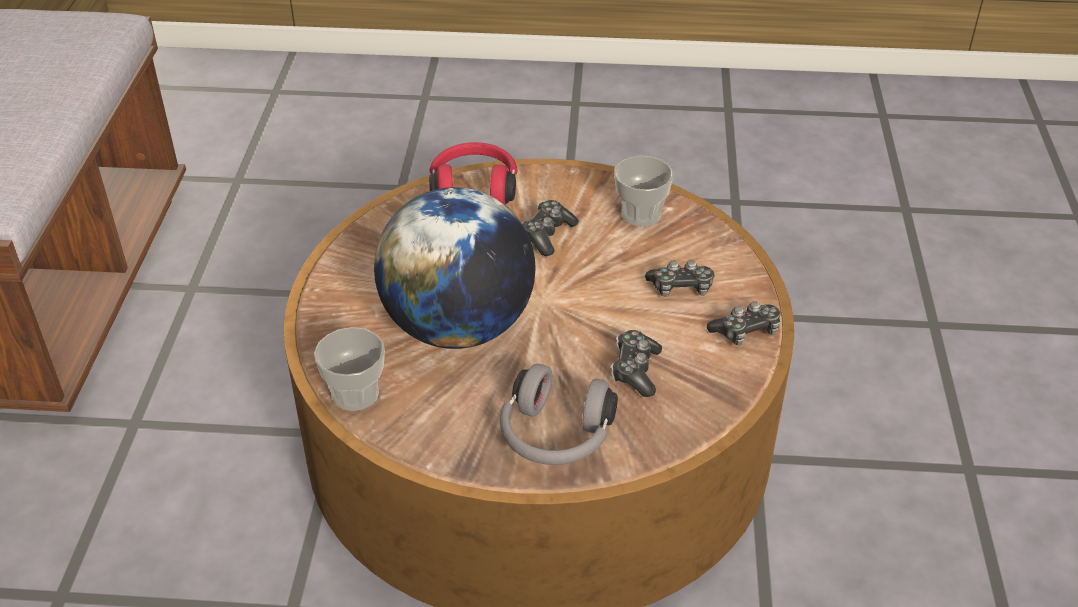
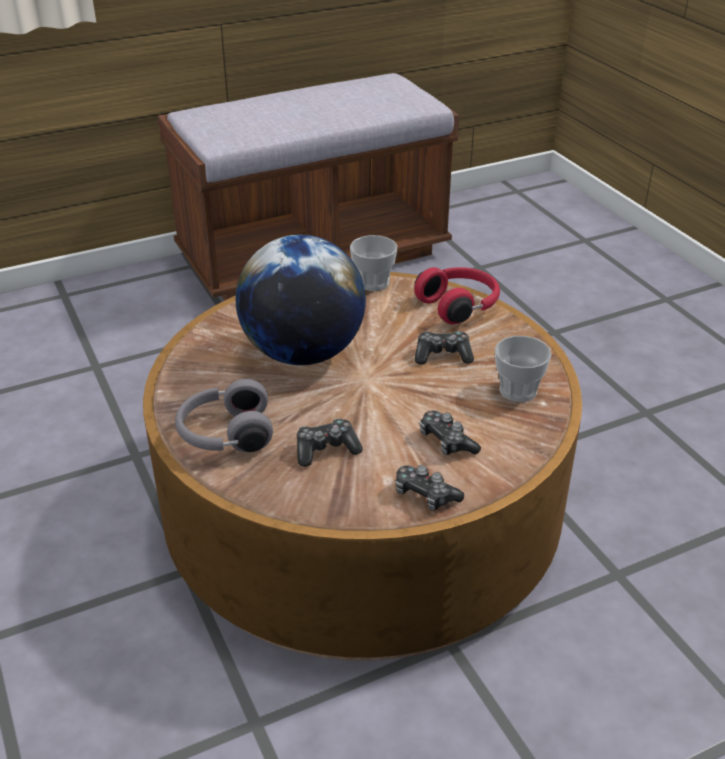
camera: 60 degrees right, 5 degrees down
(355, 394) = (204, 338): cup -> cup (373, 283)

